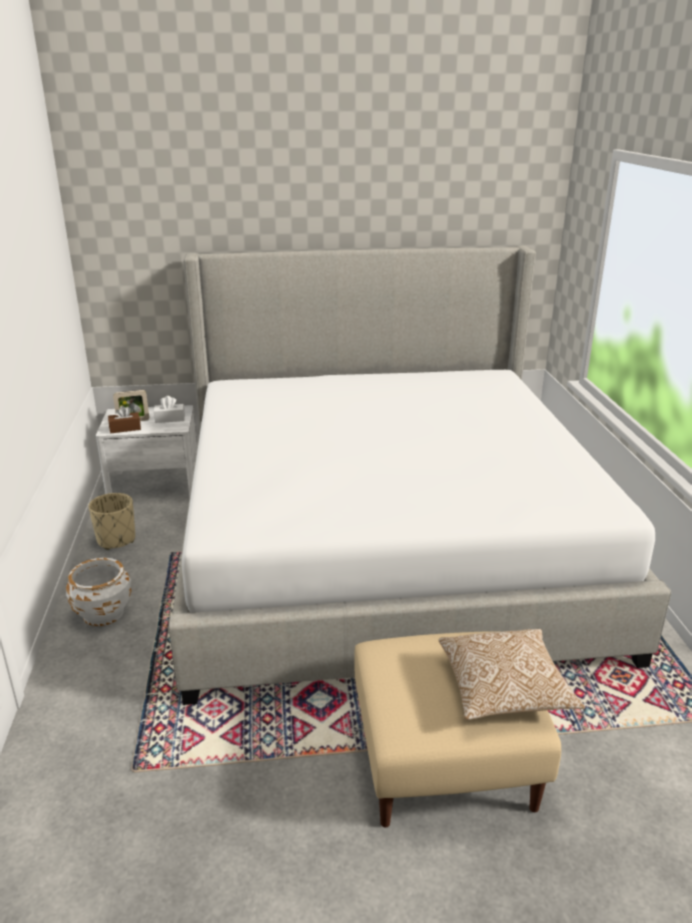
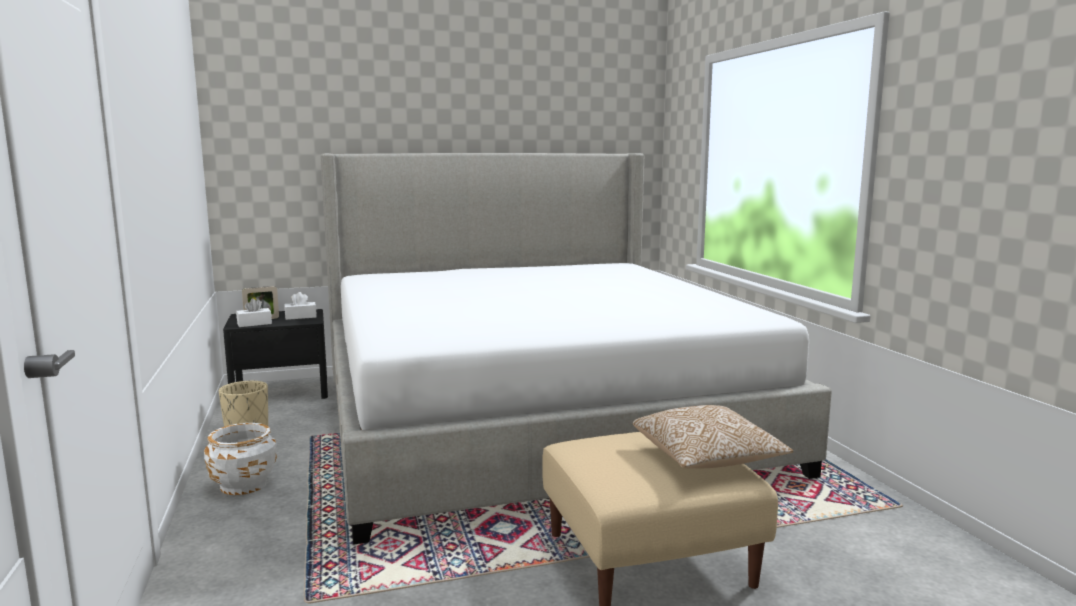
camera: 10 degrees left, 15 degrees down
(125, 428) = (254, 324): brown tissue box -> white tissue box
(155, 484) = (281, 391): white nightstand -> black nightstand

